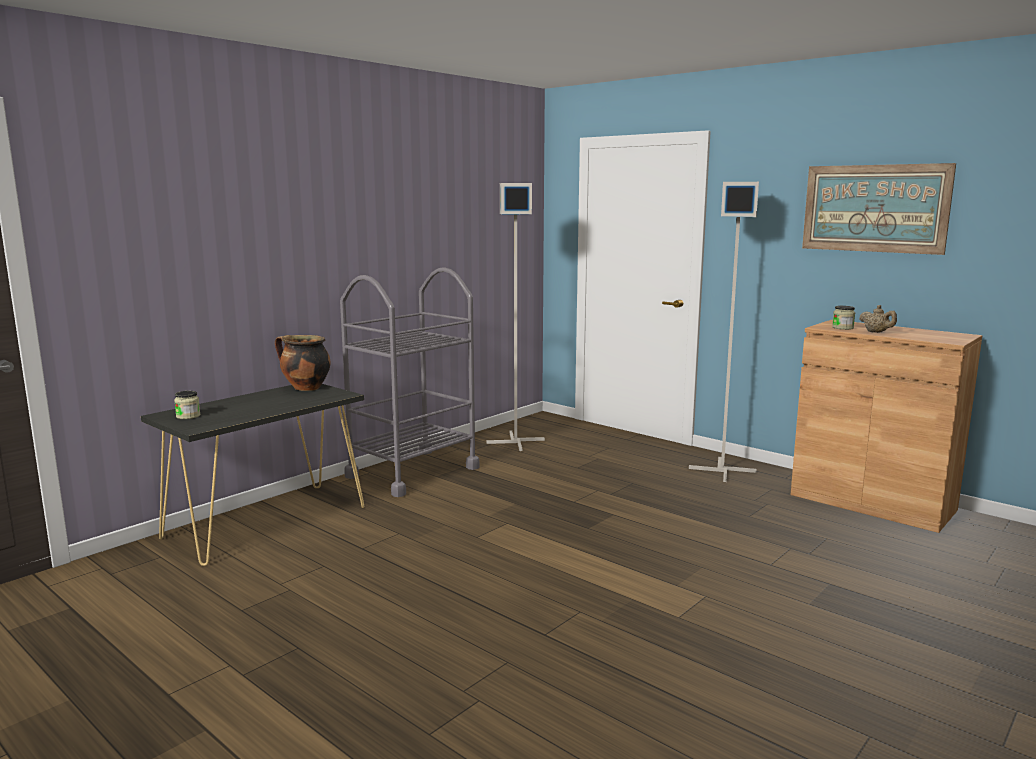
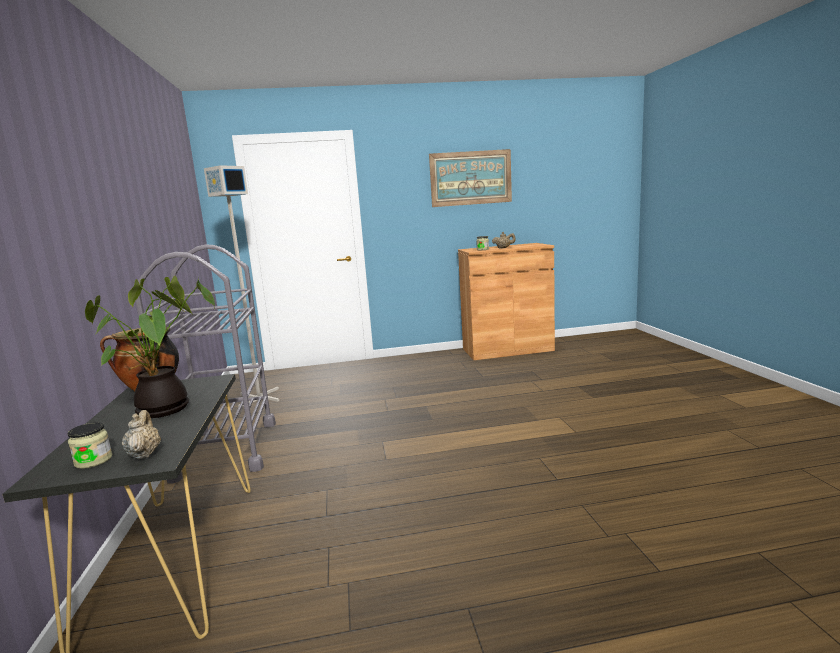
camera: 50 degrees left, 0 degrees up
(204, 422) = (144, 454): none -> beige teapot
(273, 403) = (165, 410): none -> potted plant
(721, 469) = (417, 362): grey floor lamp -> none

